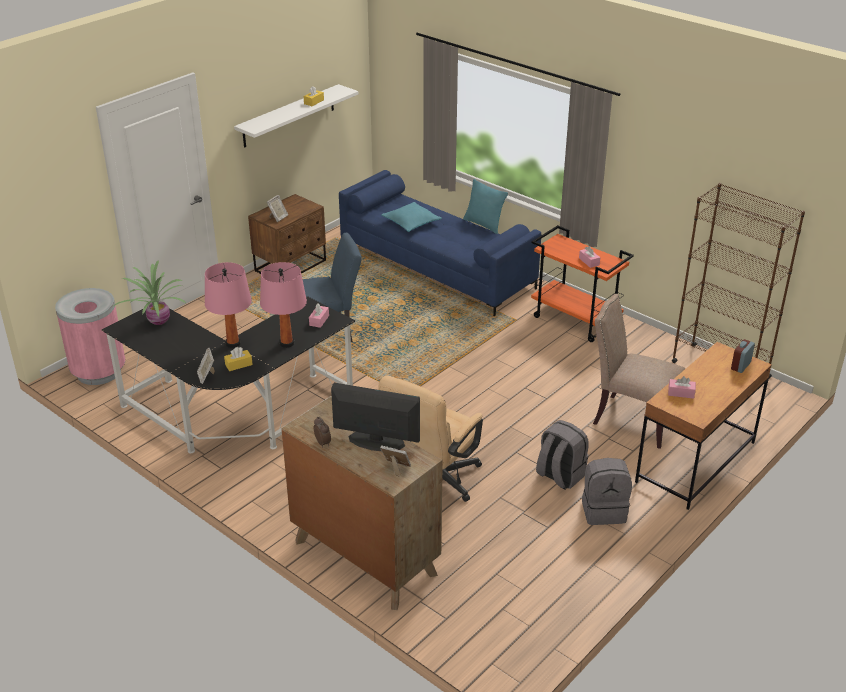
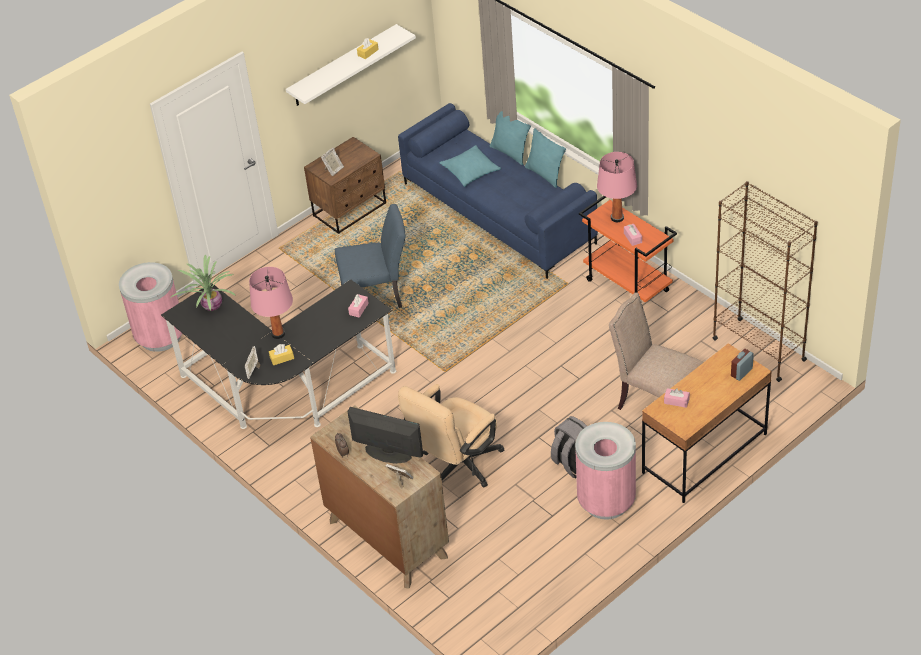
camera: 10 degrees right, 10 degrees up
(287, 343) = (327, 335): pink table lamp -> pink table lamp (617, 218)
(446, 209) = (510, 153): none -> turquoise pillow
(604, 511) = (606, 501): grey backpack -> pink trash can

